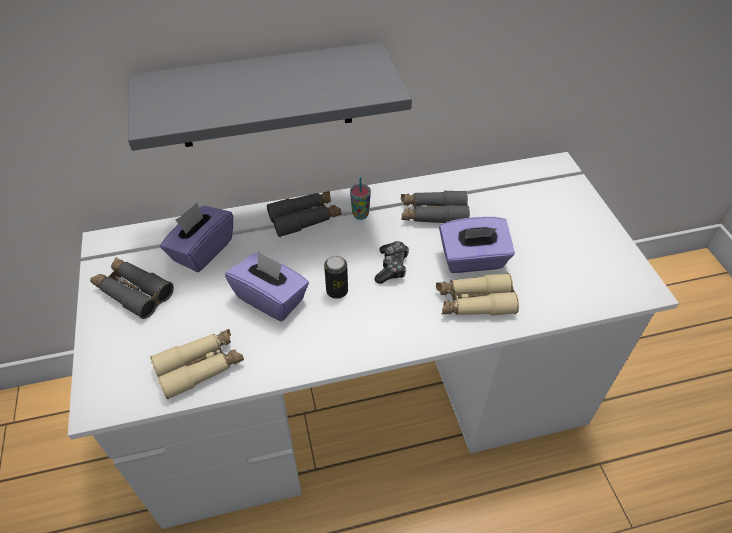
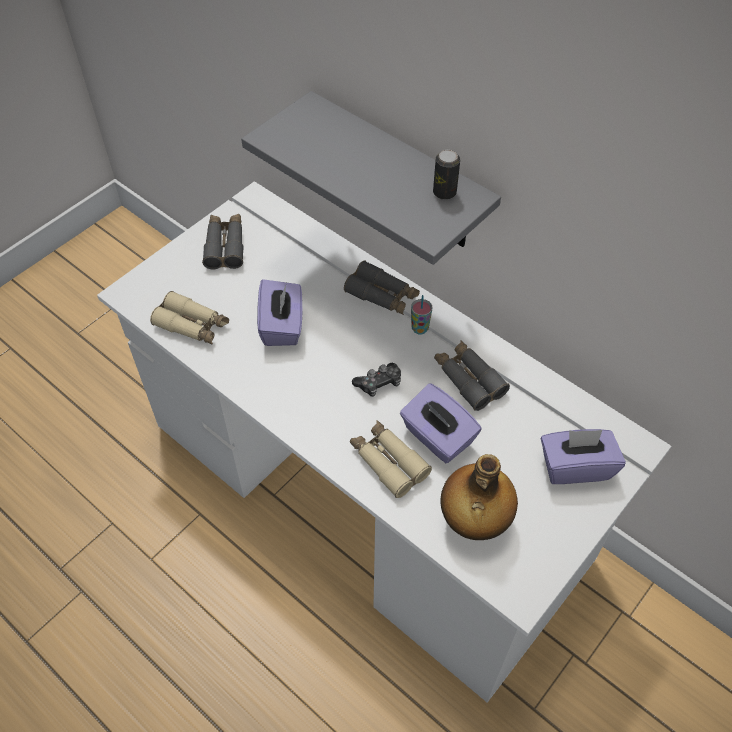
camera: 55 degrees right, 5 degrees up
(202, 250) = (294, 256): purple tissue box -> purple tissue box (575, 466)
(337, 291) = (323, 362): can -> can (444, 192)
(564, 281) = (473, 521): none -> bottle

